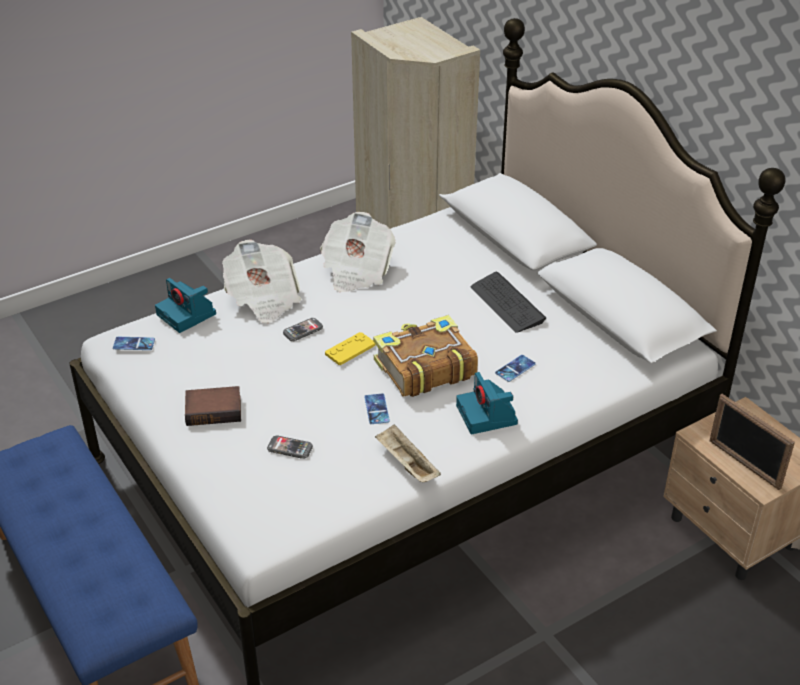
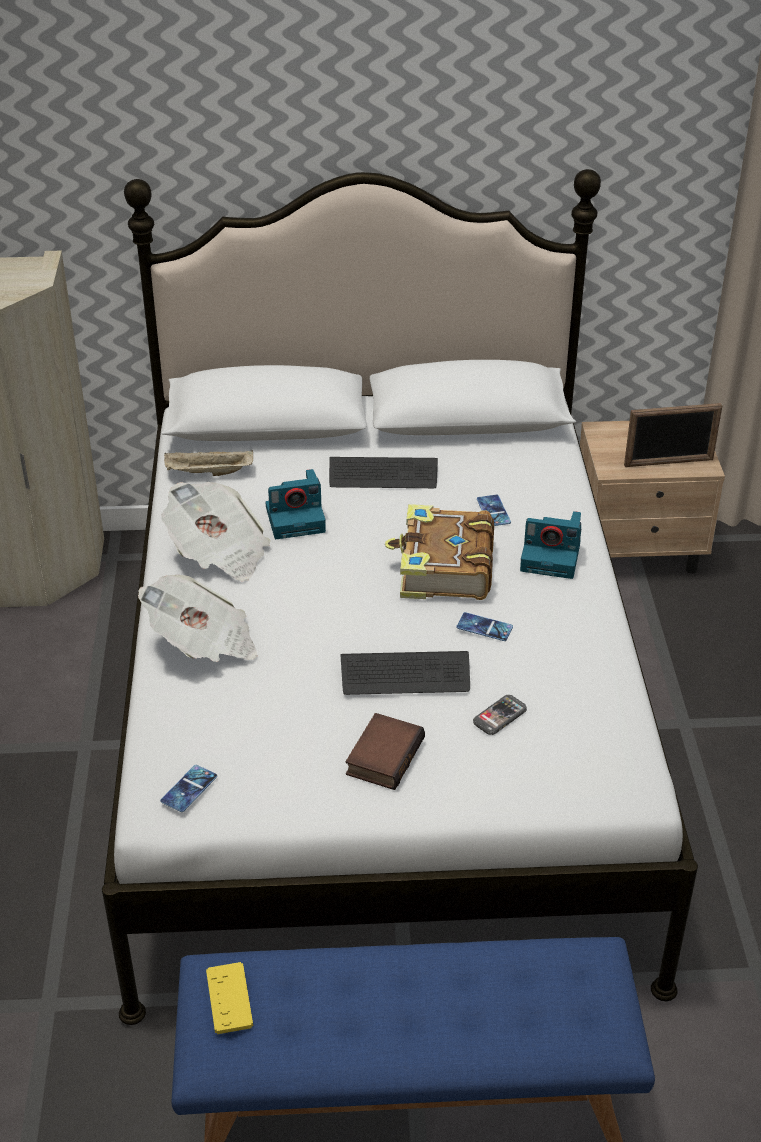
camera: 60 degrees left, 0 degrees up
(187, 315) = (175, 719): camera -> camera (296, 518)
(296, 390) = (405, 675): none -> keyboard
(303, 330) = (299, 632): phone -> none
(350, 349) = (366, 609): yellow game controller -> yellow game controller (229, 999)
(406, 464) = (587, 639): beige tray -> beige tray (208, 473)

